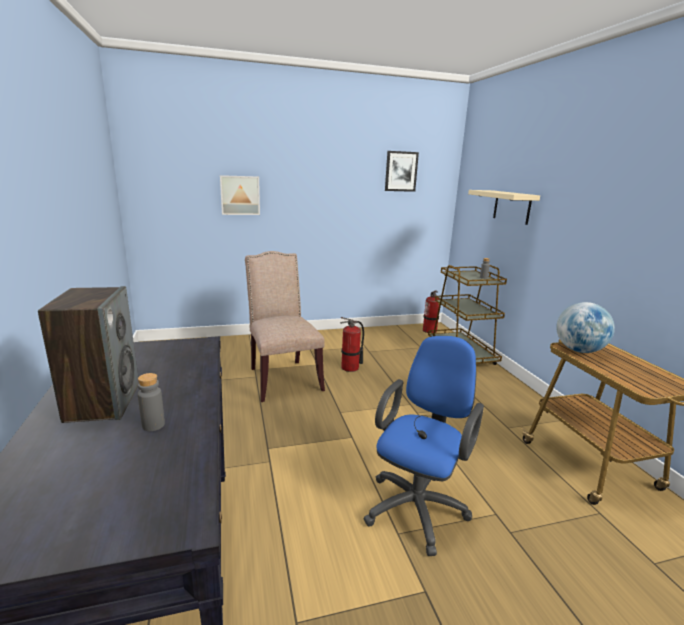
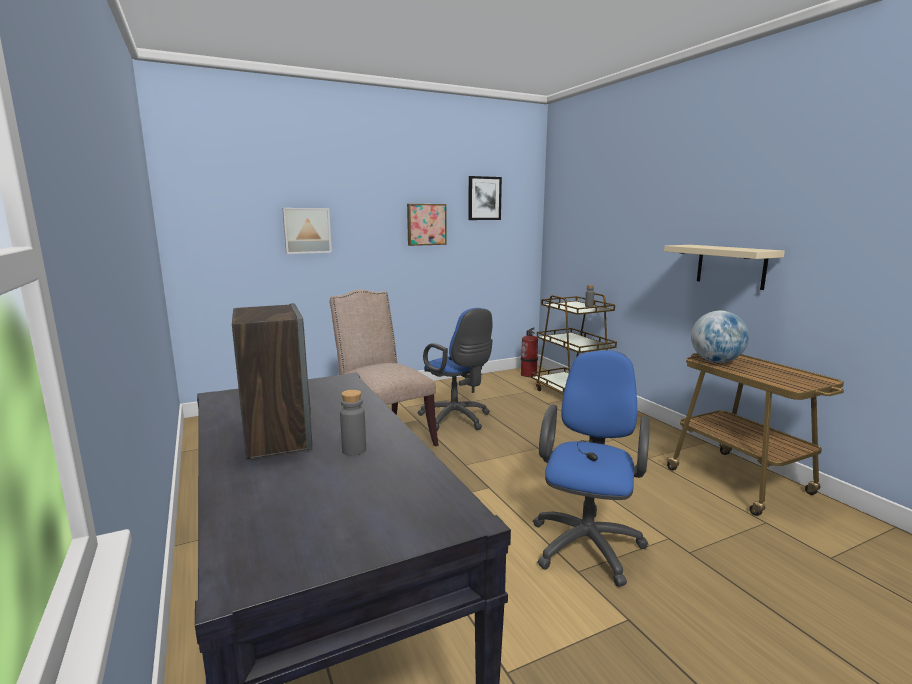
camera: 10 degrees left, 5 degrees down
(345, 193) = (426, 224): none -> picture
(350, 368) = (457, 420): fire extinguisher -> blue office chair
(512, 207) = (611, 228): beige shelf -> beige shelf (731, 266)

